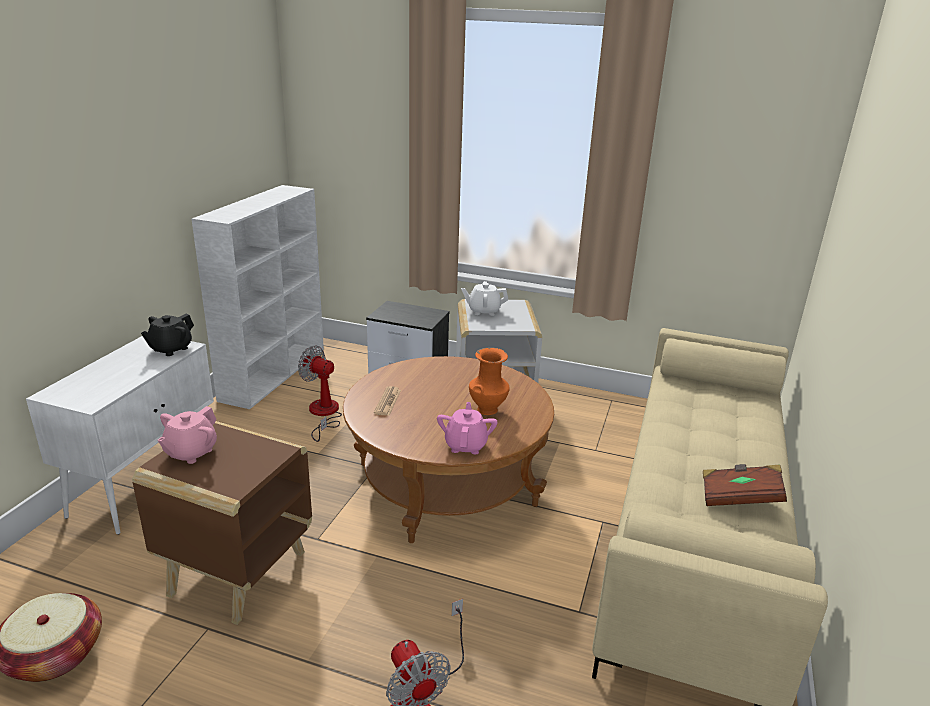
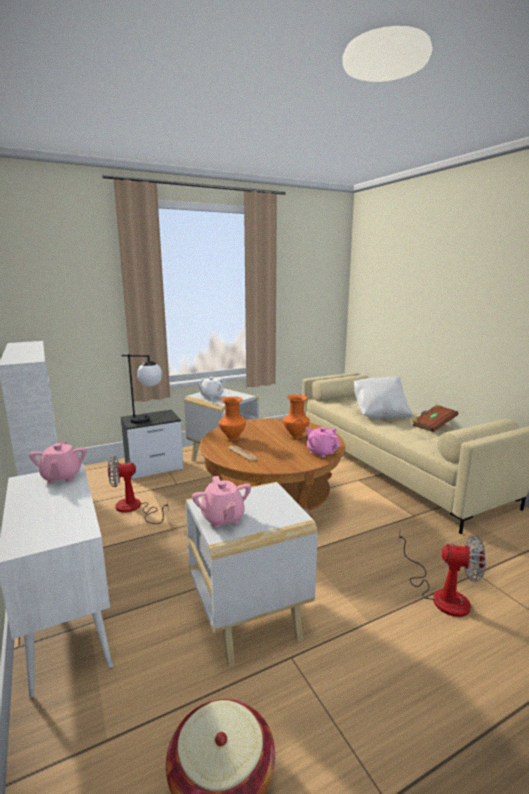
camera: 45 degrees left, 10 degrees down
(170, 349) = (61, 477): black teapot -> pink teapot
(239, 571) = (247, 615): brown side table -> white side table
(398, 317) = (148, 421): none -> table lamp
(417, 378) = (232, 438): none -> orange vase
(700, 437) = (380, 414): none -> white pillow

